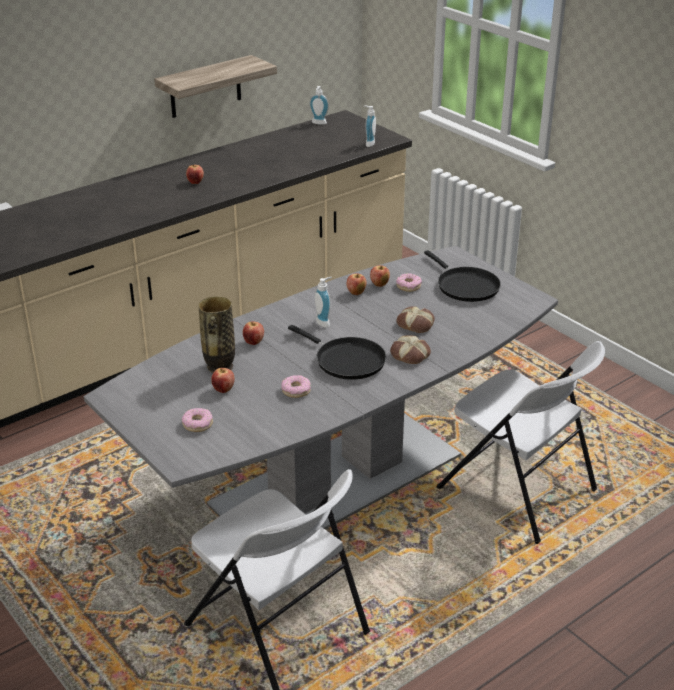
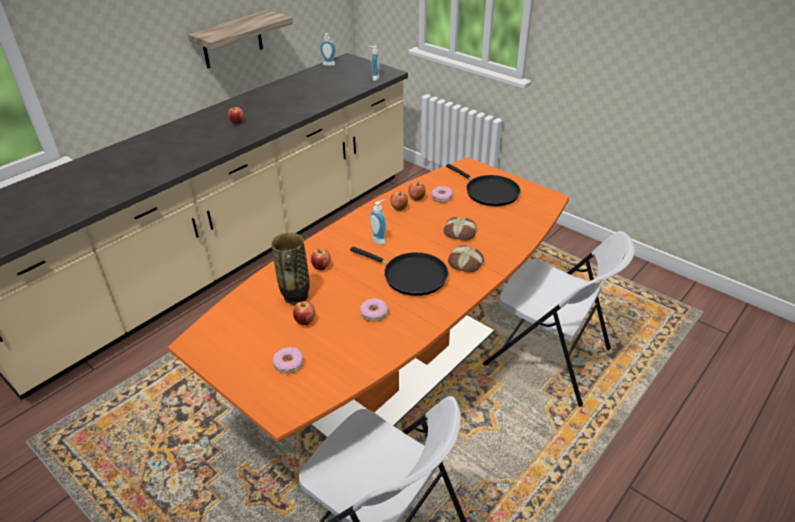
camera: 10 degrees left, 5 degrees up
(336, 480) = (398, 370): grey dining table -> orange dining table

